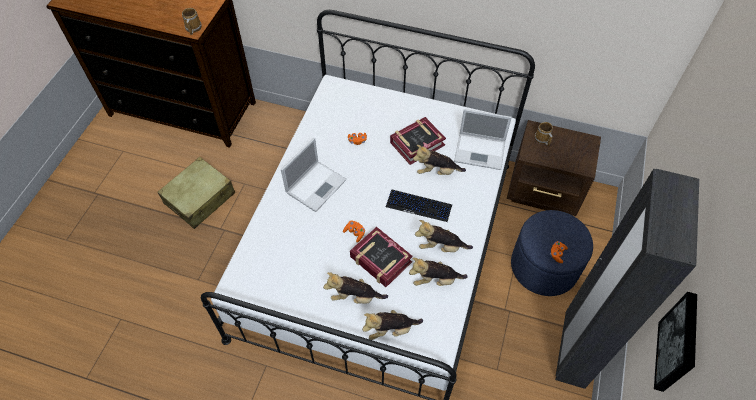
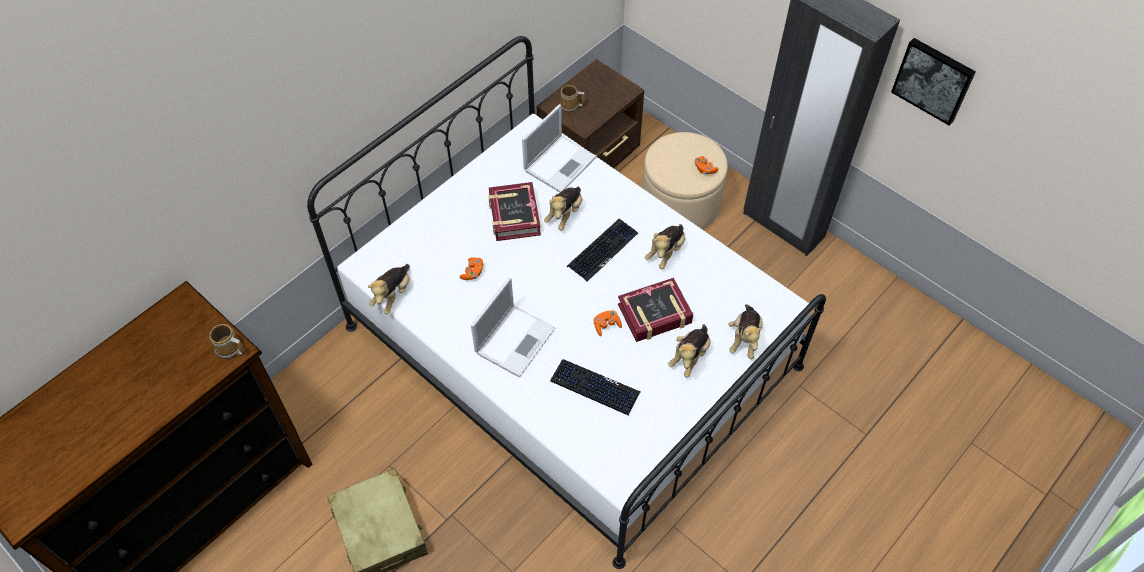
camera: 65 degrees left, 0 degrees up
(300, 245) = (595, 387): none -> keyboard
(316, 185) = (516, 339): laptop -> laptop turned 60 degrees clockwise
(435, 280) = (704, 274): plush toy -> plush toy (393, 295)
(544, 266) = (680, 203): blue ottoman -> beige ottoman

